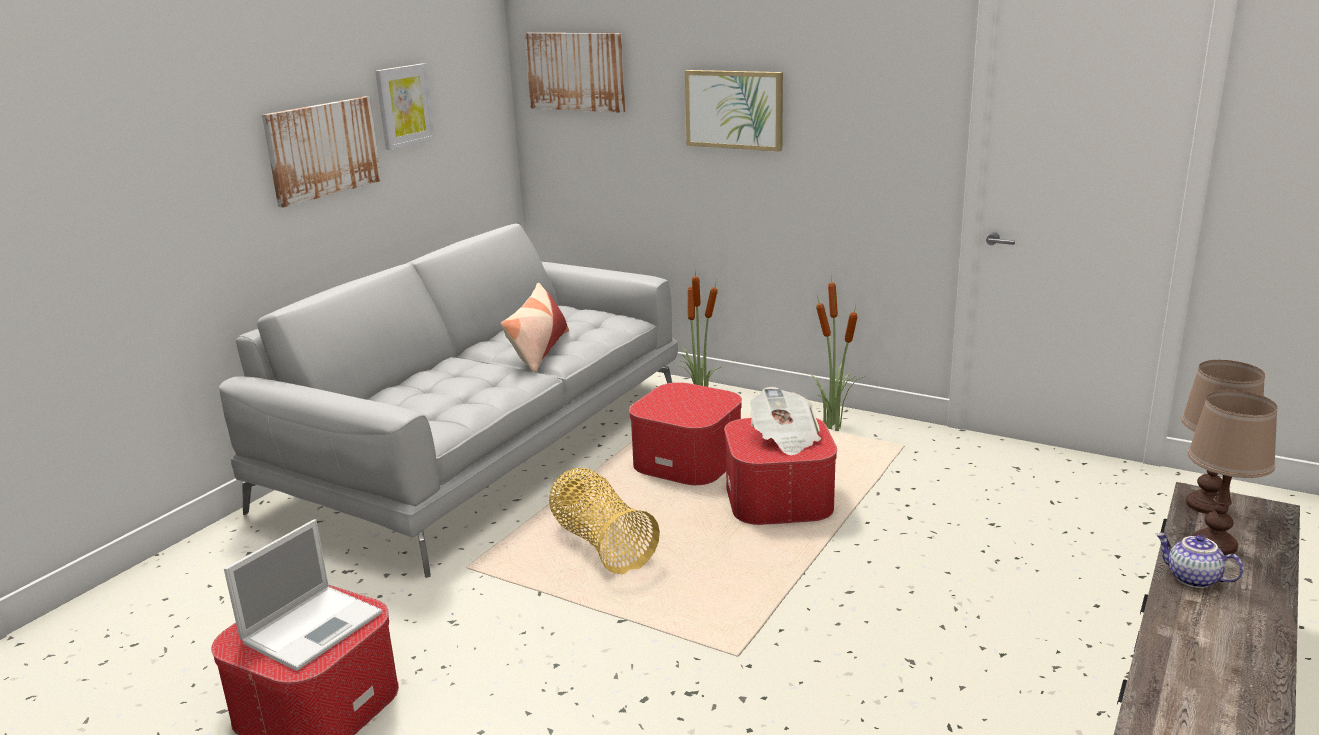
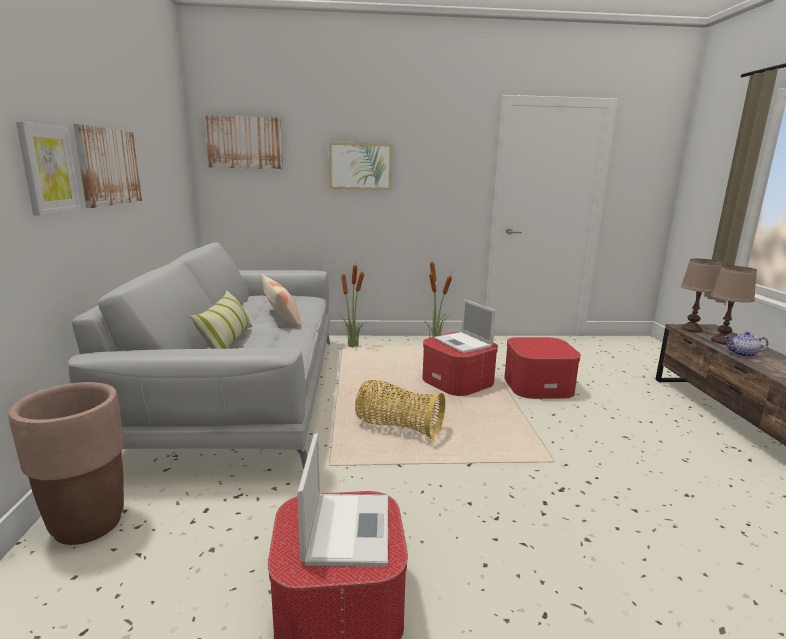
camera: 35 degrees left, 5 degrees down
(212, 556) = (88, 524): none -> brown planter
(404, 106) = (147, 147): picture -> picture (48, 169)
(428, 380) = (227, 342): none -> pillow
(688, 460) = (384, 373): ottoman -> ottoman (538, 385)
(785, 438) = (463, 343): newspaper -> laptop

